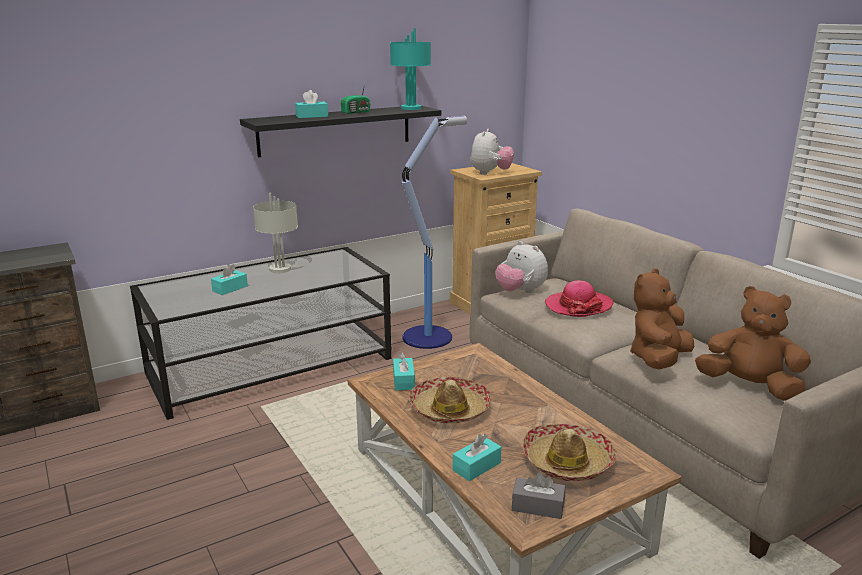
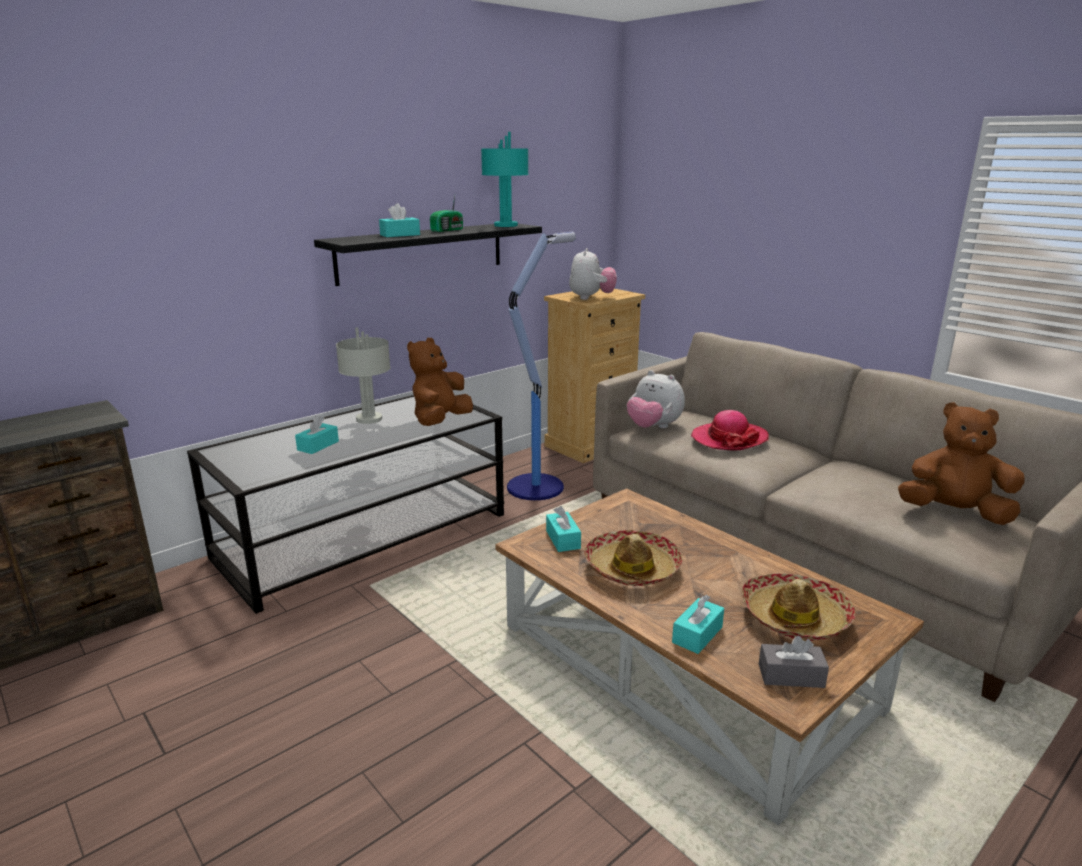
camera: 10 degrees left, 0 degrees up
(658, 359) = (845, 491): brown plush toy -> brown plush toy (440, 421)

